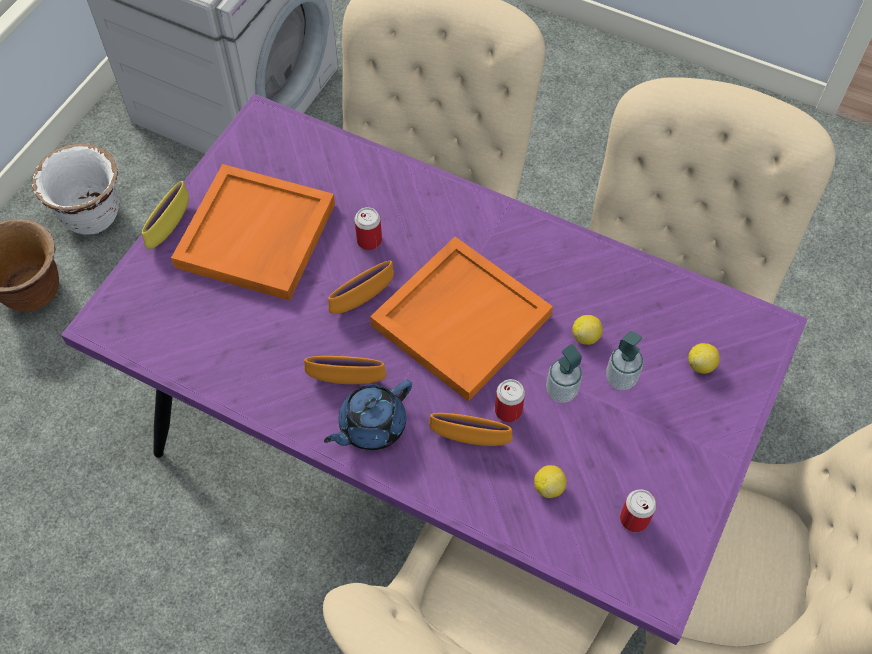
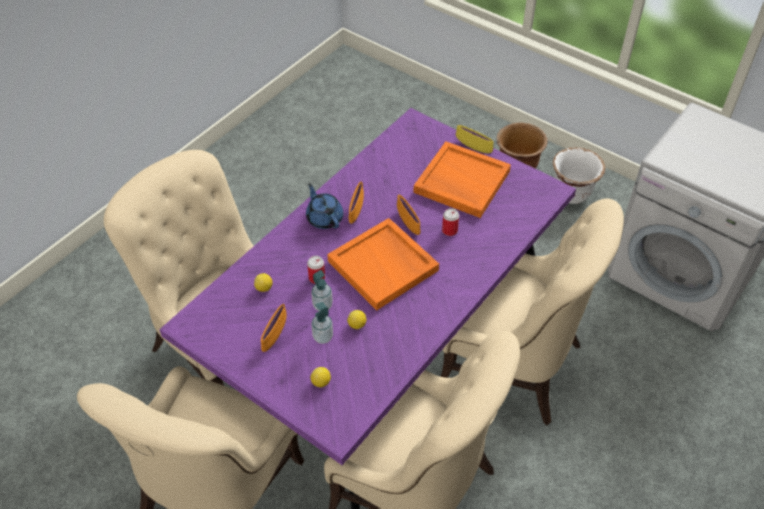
camera: 100 degrees right, 10 degrees down
(470, 438) = (304, 258): orange bowl -> orange bowl (275, 336)
(634, 519) = (232, 323): can -> none

